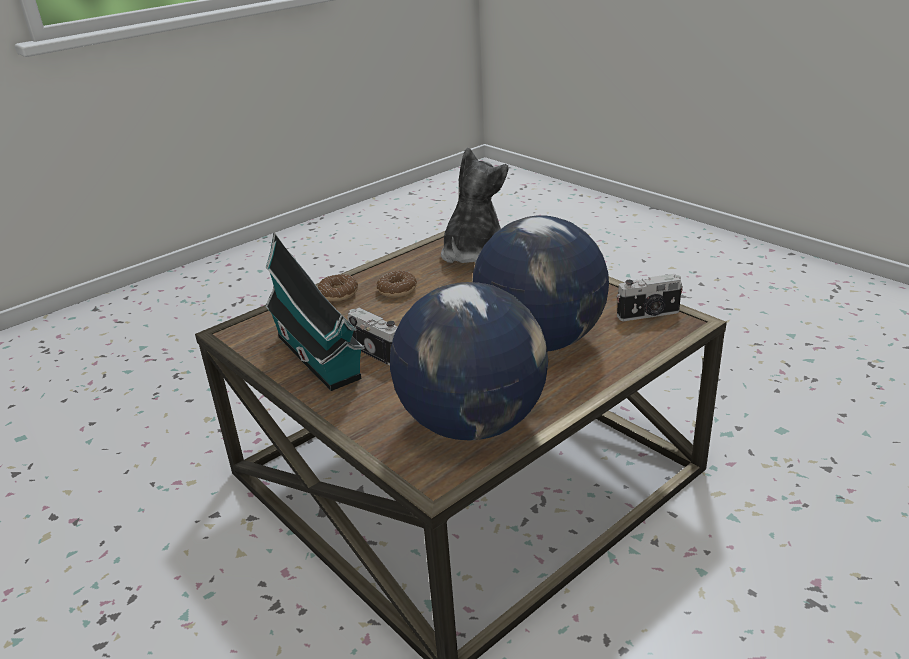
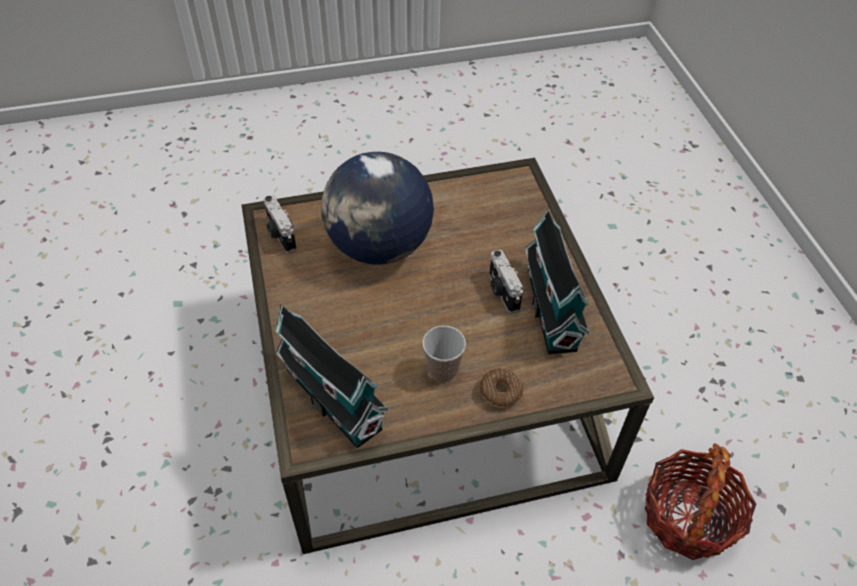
camera: 155 degrees left, 20 degrees up
(156, 474) = (688, 517): none -> basket
(397, 290) = (442, 370): donut -> cup
(473, 423) = (476, 200): globe -> none
(474, 254) = (330, 396): plush toy -> toy house
(649, 315) = (280, 235): camera -> camera turned 135 degrees counterclockwise

